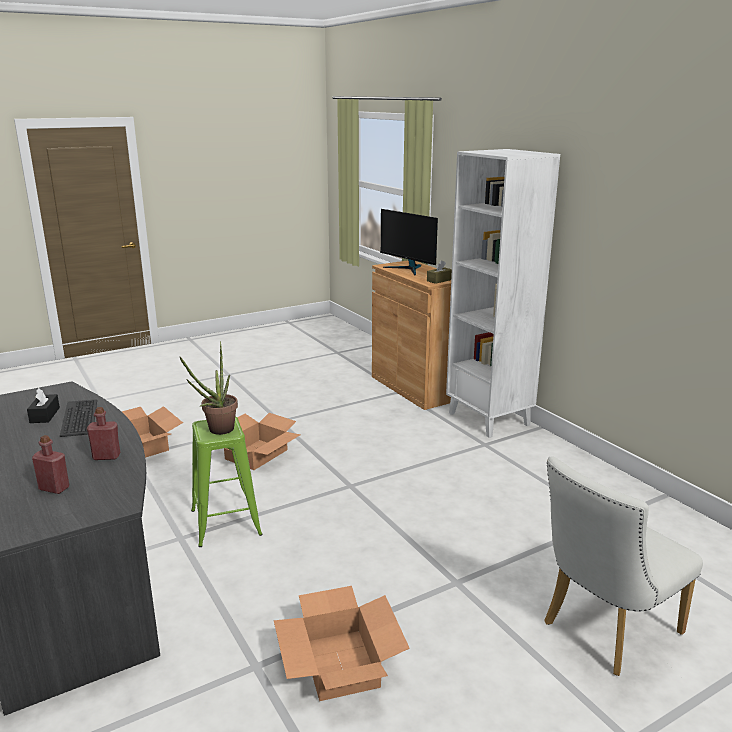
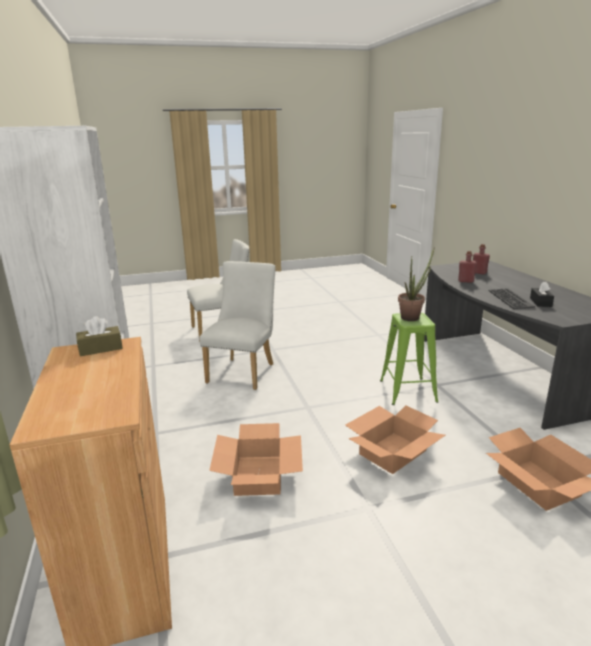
camera: 165 degrees left, 0 degrees up
(340, 664) = (342, 332): cardboard box -> cardboard box (258, 475)
(408, 269) = (92, 392): monitor -> none
(465, 527) = (244, 371): none -> white chair

